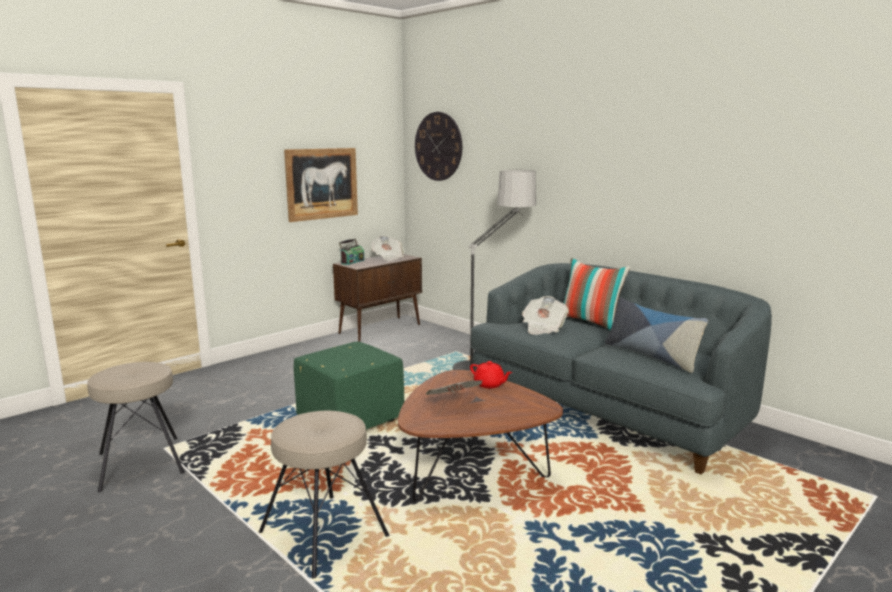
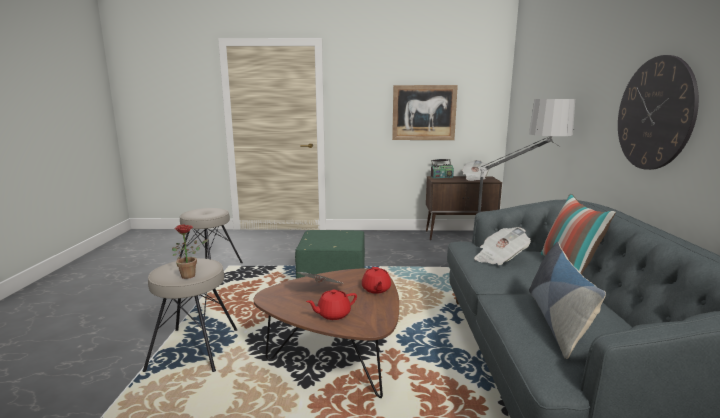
camera: 45 degrees right, 0 degrees up
(345, 428) = (191, 275): none -> potted plant
(438, 146) = (526, 82): wall clock -> wall clock (654, 114)
(503, 413) = (333, 314): none -> red teapot

